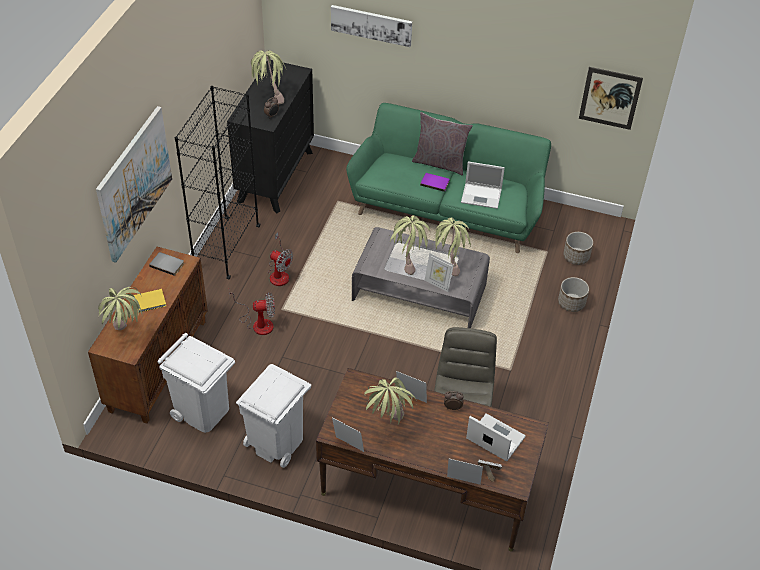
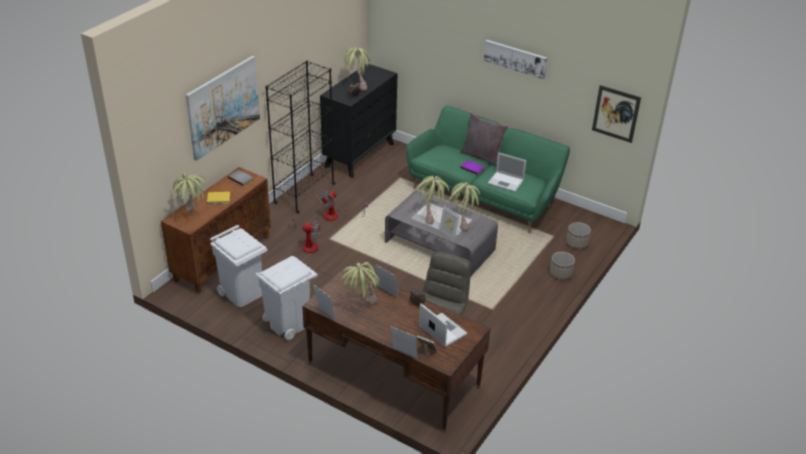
camera: 15 degrees right, 10 degrees down
(279, 273) = (337, 216): fan -> fan turned 75 degrees clockwise
(371, 25) = (441, 40): picture -> picture (515, 58)

